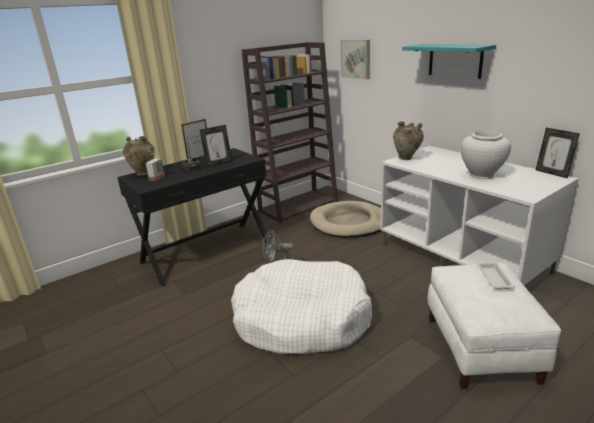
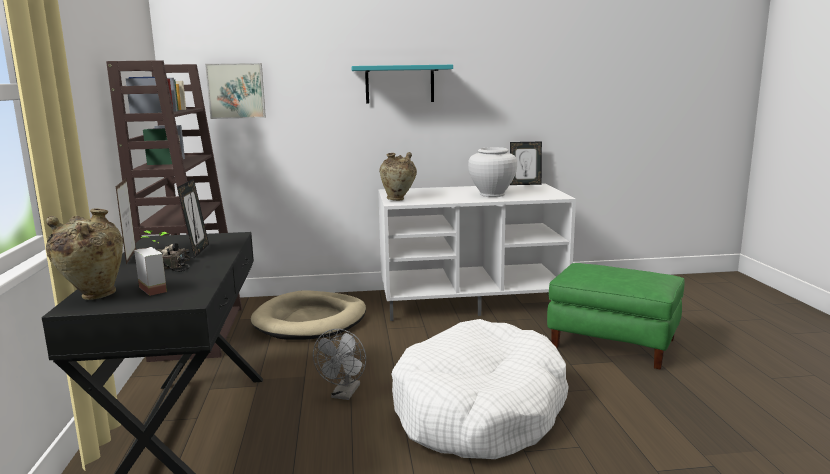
camera: 60 degrees left, 10 degrees down
(481, 348) = (613, 343): white ottoman -> green ottoman
(494, 277) = (601, 268): white tray -> none

